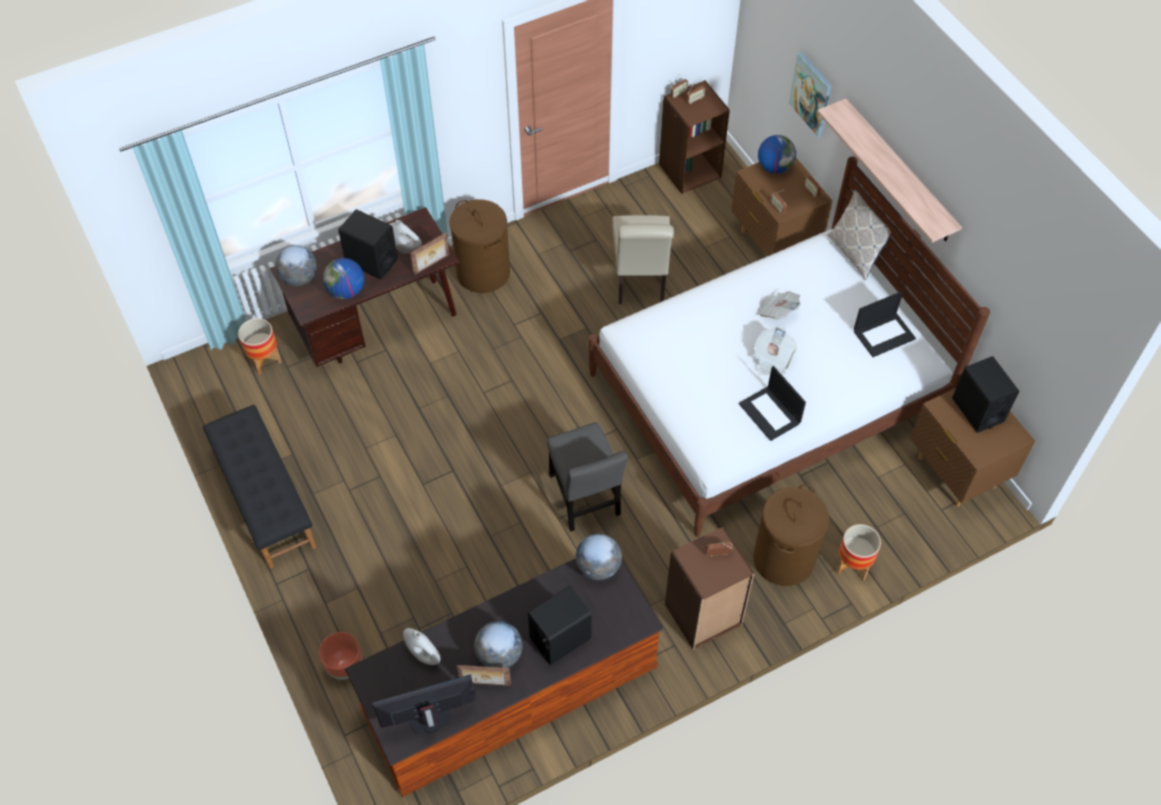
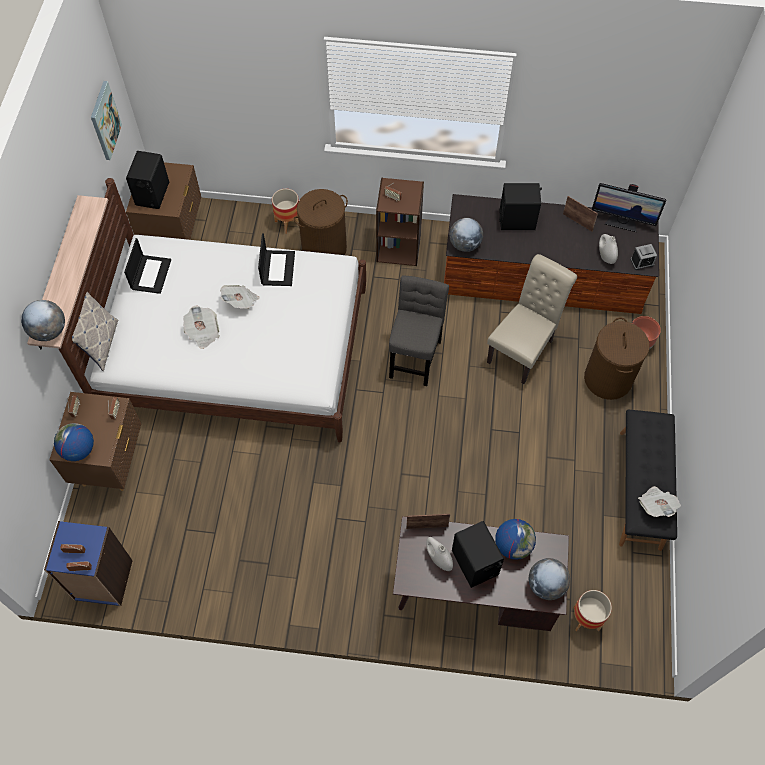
camera: 145 degrees left, 5 degrees up
(235, 438) = (656, 505): none -> newspaper
(375, 674) = (642, 262): none -> alarm clock
(482, 272) = (354, 589): brown laundry basket -> brown laundry basket (608, 379)
(499, 655) = (559, 232): globe -> globe (49, 331)
(640, 281) = (239, 496): beige chair -> beige chair (523, 349)
(689, 170) = (103, 580): brown bookcase -> blue bookcase
(811, 94) = (24, 406): picture -> picture (104, 120)
(884, 334) = (151, 274): laptop -> laptop turned 90 degrees clockwise

